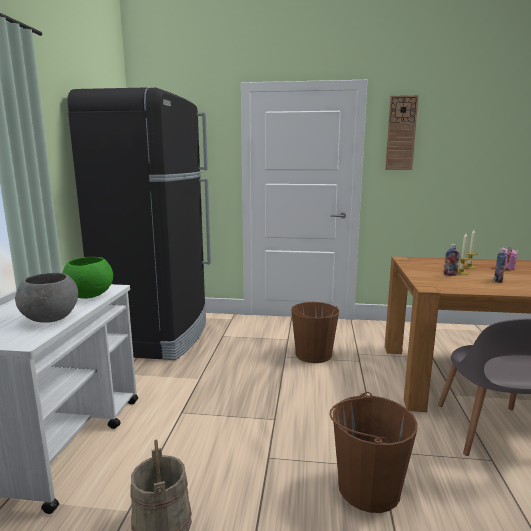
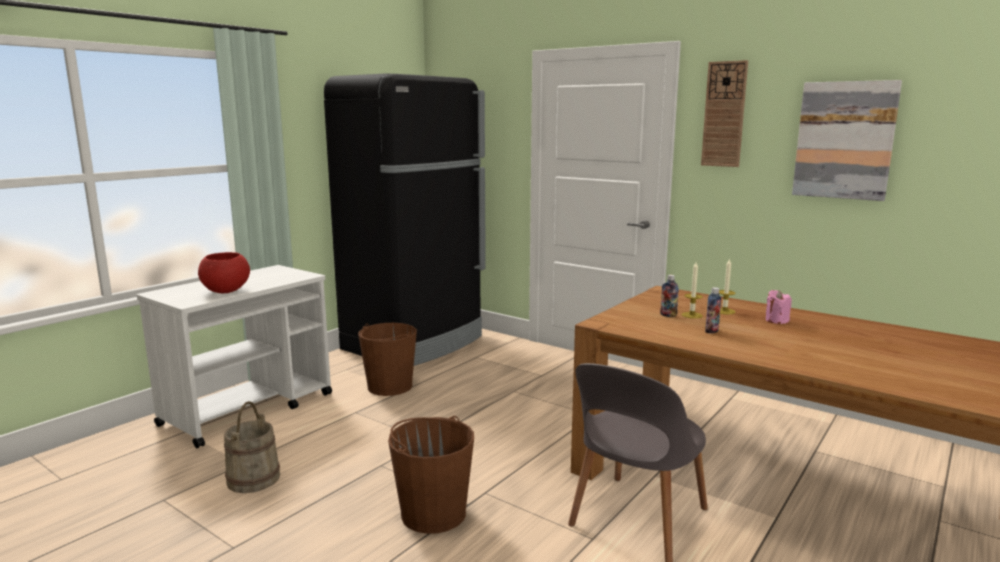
camera: 30 degrees right, 0 degrees up
(51, 319) = (226, 291): grey bowl -> red bowl
(90, 296) = (280, 279): green bowl -> none
(313, 354) = (548, 396): brown bucket -> brown bucket (389, 386)
(481, 149) = (844, 140): none -> picture

